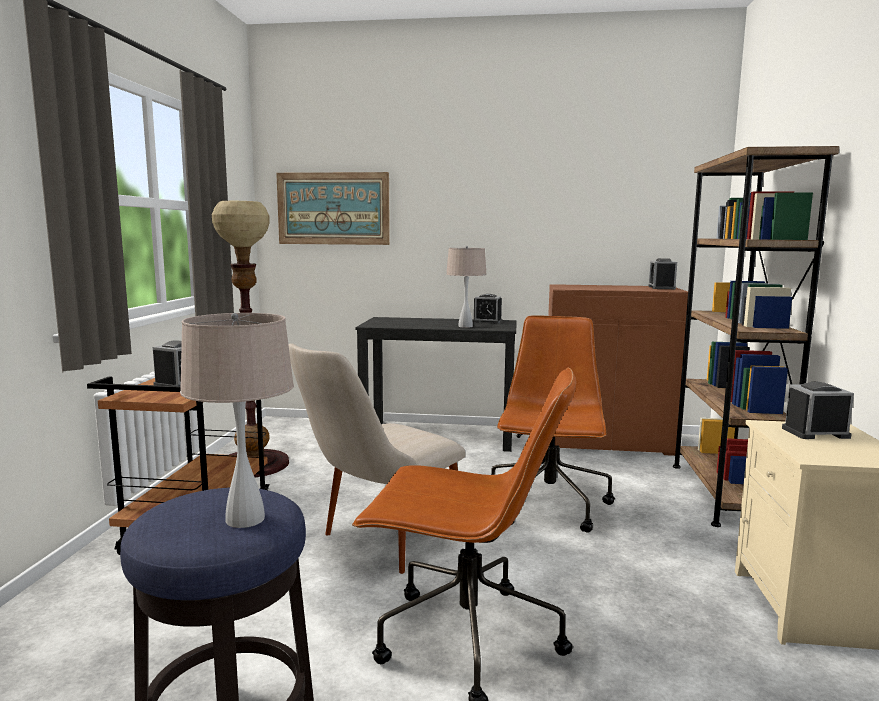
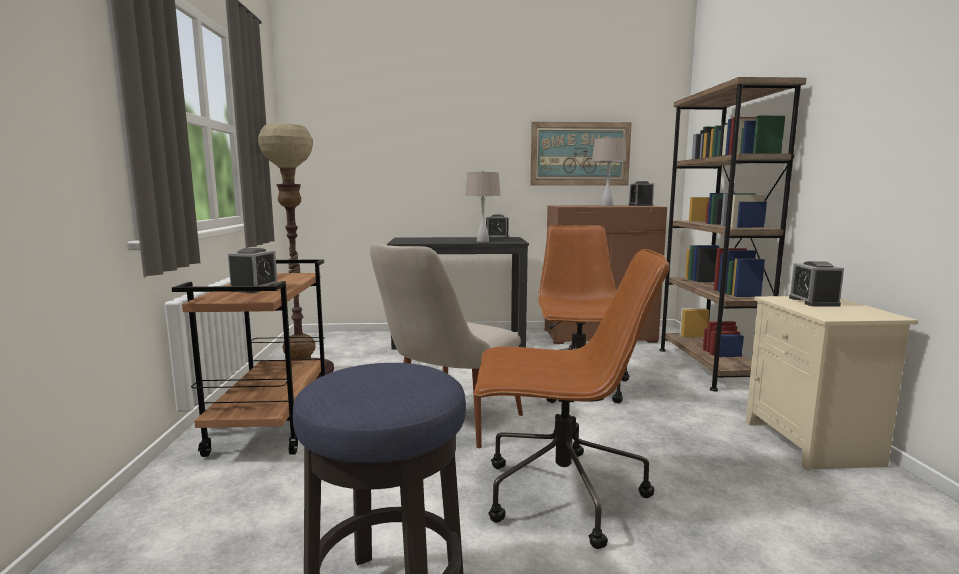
camera: 10 degrees left, 0 degrees up
(246, 519) = (415, 384): beige table lamp -> beige table lamp (607, 205)
(333, 208) = (355, 140): picture -> picture (580, 154)
(815, 433) = (813, 302): alarm clock -> alarm clock turned 75 degrees counterclockwise

